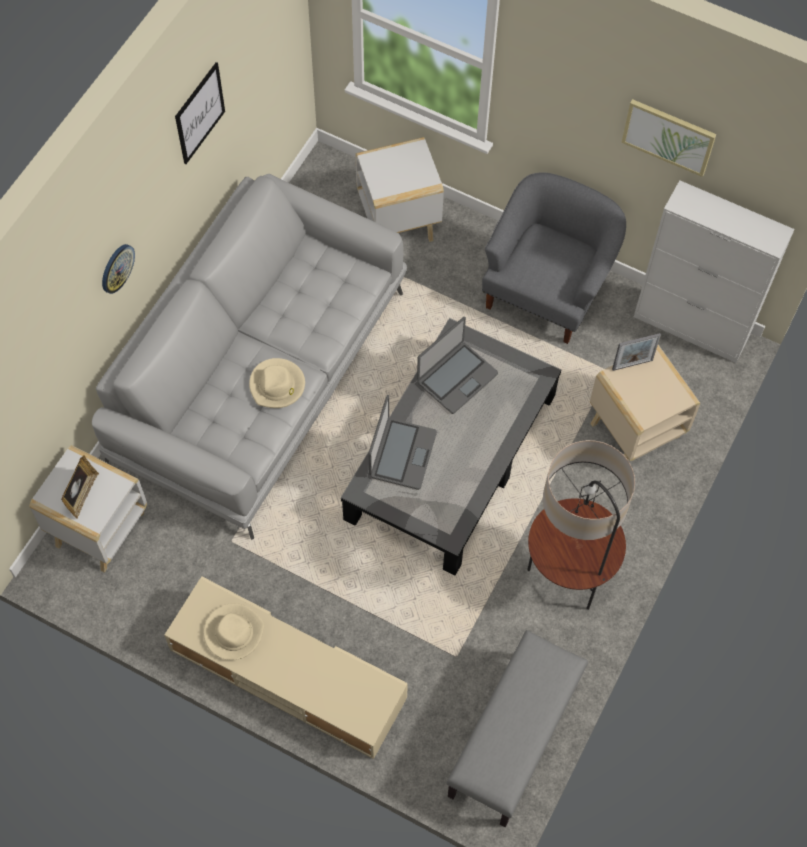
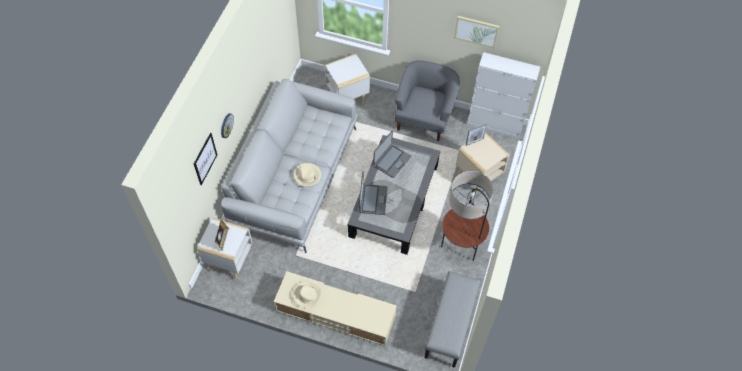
camera: 10 degrees left, 5 degrees down
(199, 113) = (255, 47): picture -> picture (205, 159)

